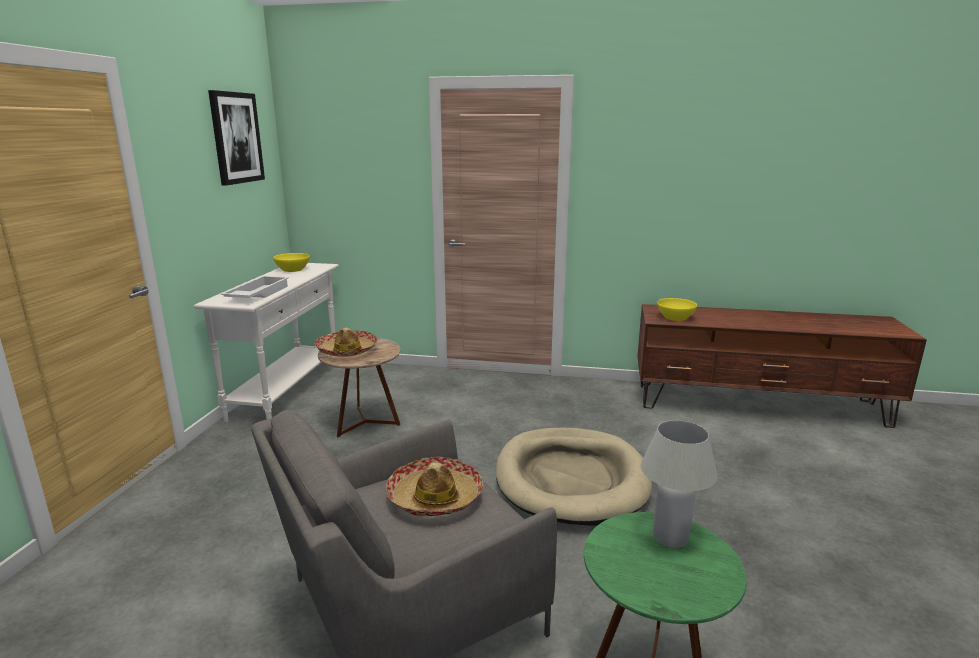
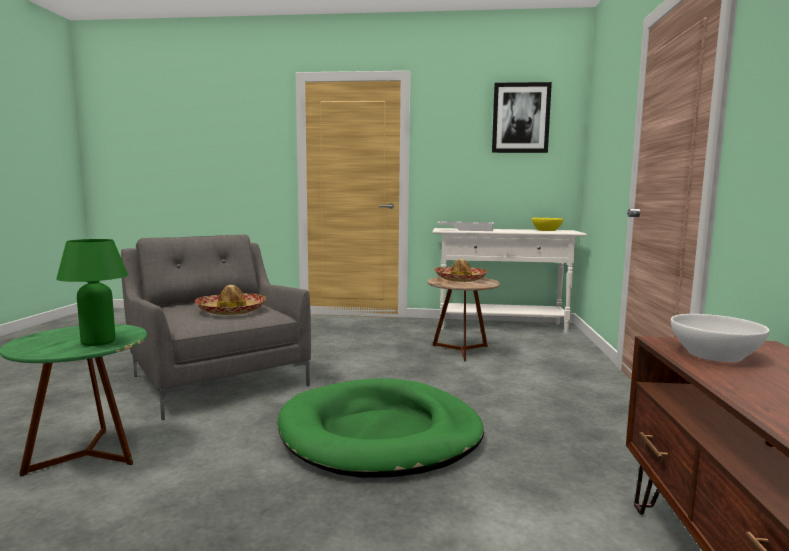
camera: 85 degrees right, 10 degrees down
(571, 479) = (380, 434): beige dog bed -> green dog bed
(670, 537) = (98, 342): white table lamp -> green table lamp
(675, 317) = (714, 355): yellow bowl -> white bowl

